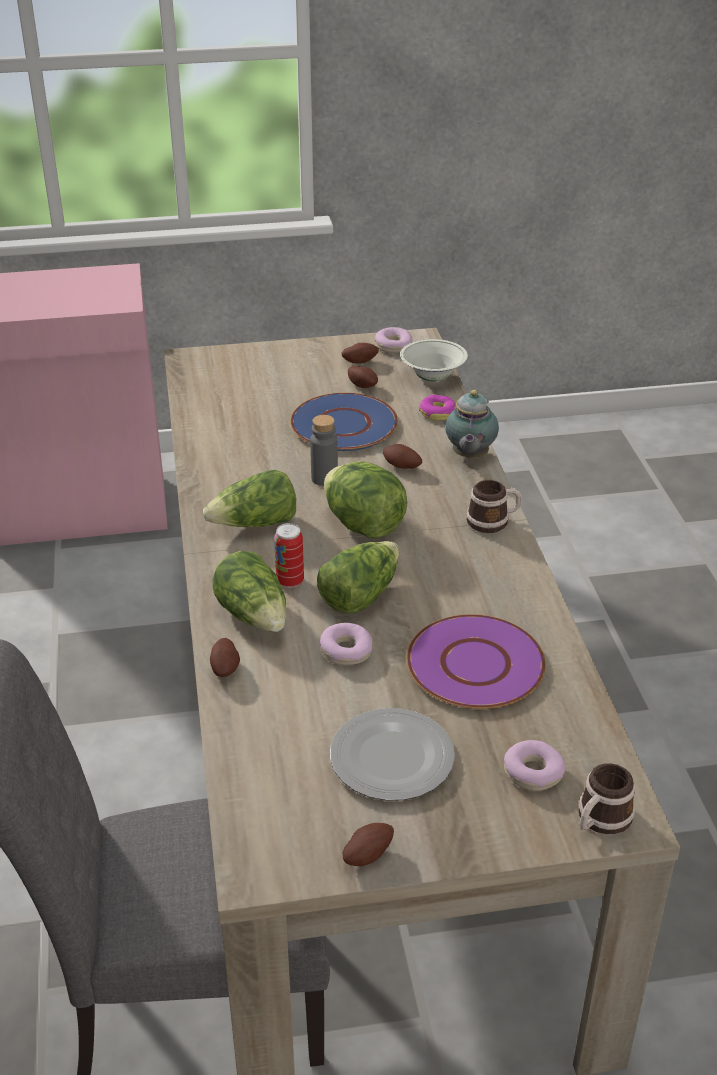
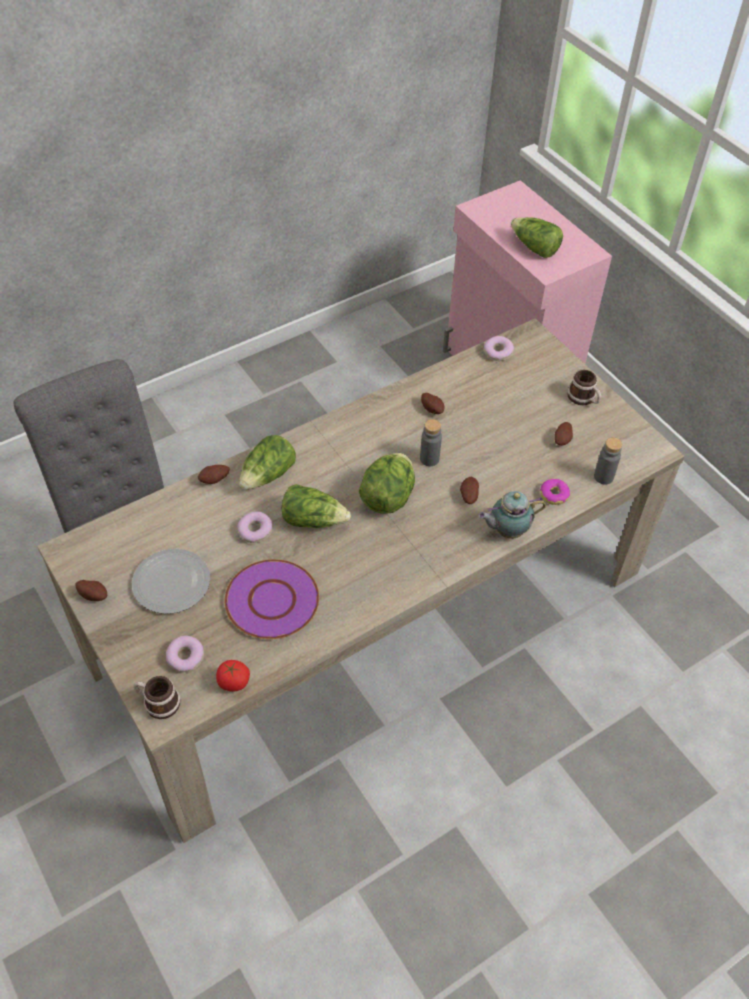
camera: 65 degrees right, 15 degrees up
(255, 524) = (358, 442): lettuce -> lettuce (534, 248)
(290, 581) = (309, 480): can -> none
(343, 424) = (502, 446): blue plate -> none
(359, 361) = (596, 426): potato -> potato (432, 409)
(393, 346) = (633, 439): donut -> donut (498, 352)
(432, 377) = (603, 477): white bowl -> grey bottle
(493, 521) = (433, 568): mug -> mug (584, 399)
(595, 733) = (234, 682): none -> tomato

